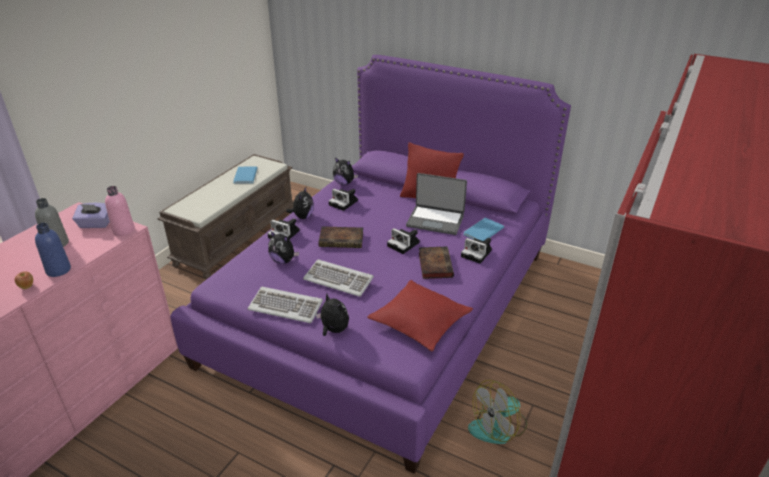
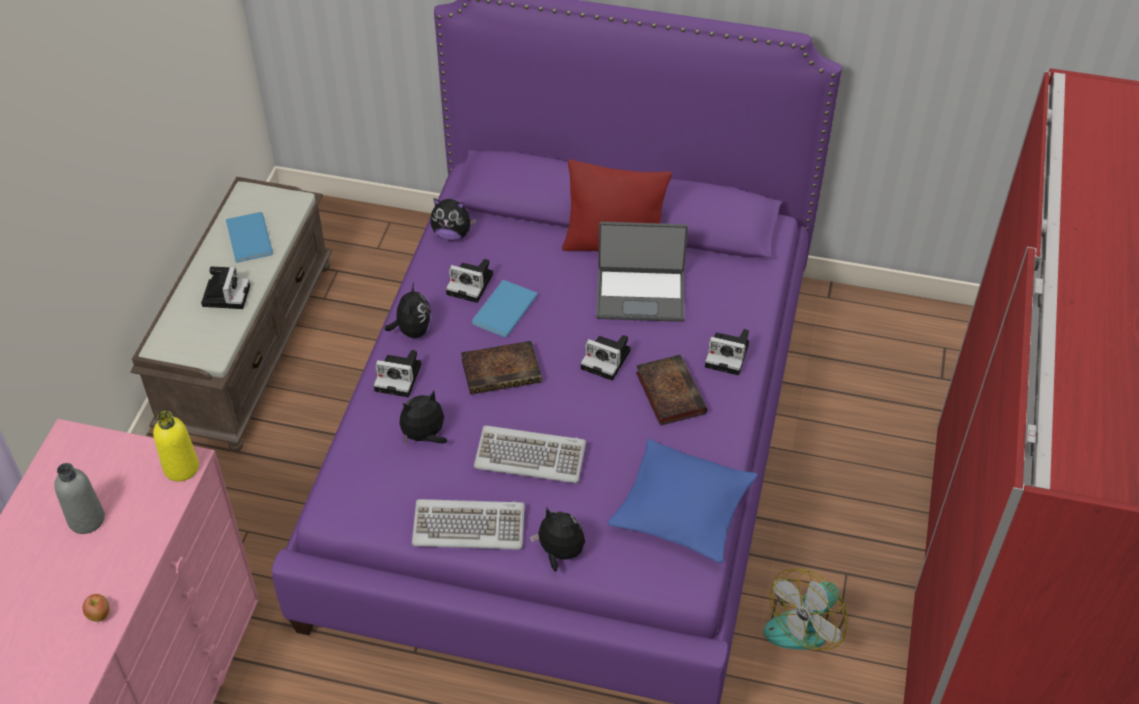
camera: 15 degrees left, 15 degrees up
(58, 270) = (127, 572): blue bottle -> none
(95, 224) = (123, 464): purple tissue box -> none
(124, 230) = (181, 468): pink bottle -> yellow bottle
(221, 194) = (226, 294): none -> camera
(283, 260) = (424, 436): plush toy -> plush toy turned 135 degrees clockwise
(420, 322) = (682, 509): red pillow -> blue pillow
(482, 231) = (722, 304): blue book -> blue book (502, 310)

